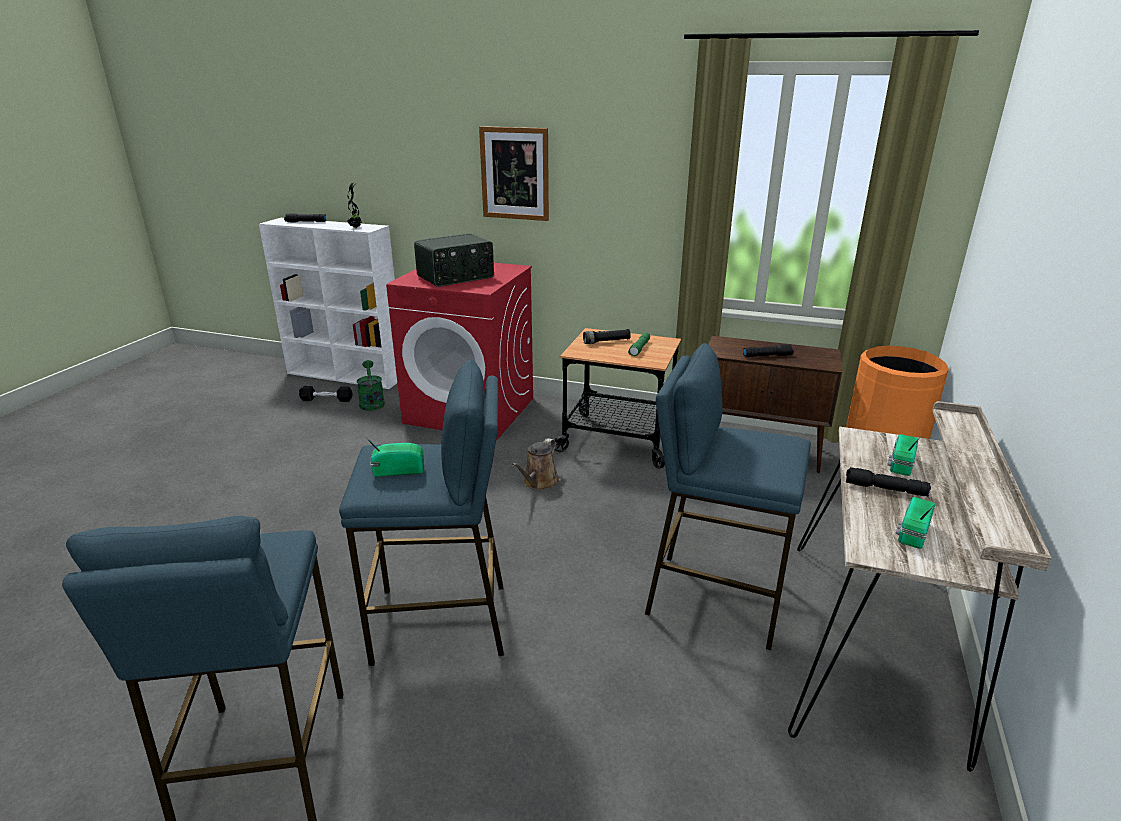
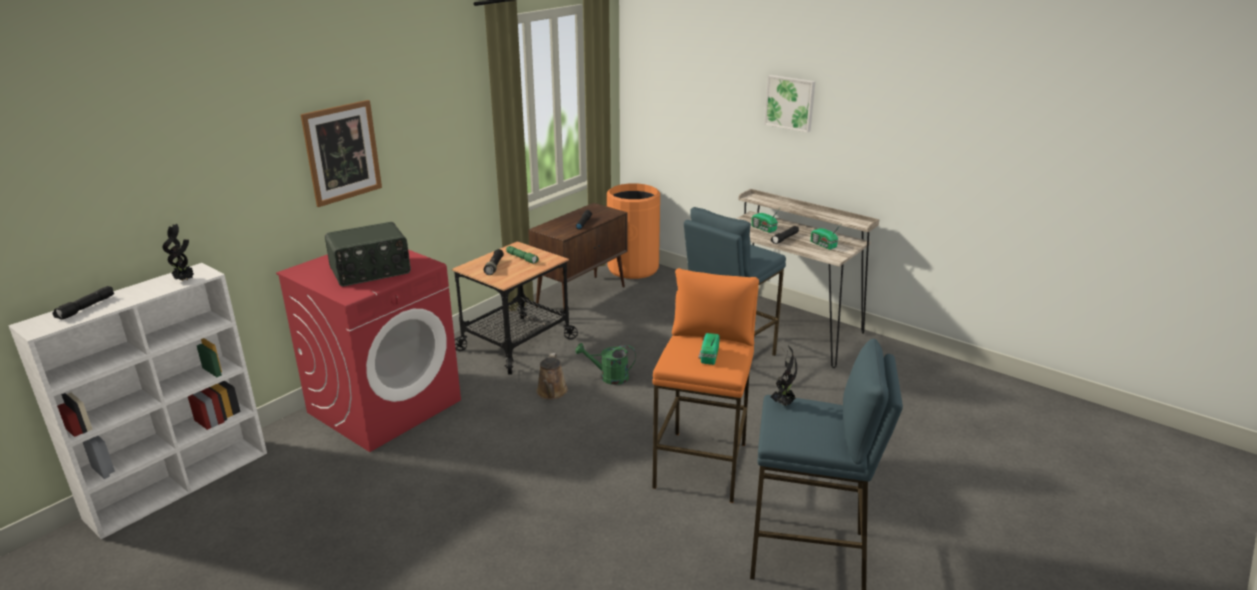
camera: 70 degrees left, 0 degrees up
(273, 543) = (784, 403): none -> potted plant
(327, 399) = (240, 504): black dumbbell -> none
(371, 402) = (290, 469): green watering can -> green watering can (609, 377)
(441, 623) = (702, 465): blue stool -> orange stool
(456, 277) = (370, 271): radio -> radio turned 75 degrees clockwise
(539, 482) = (551, 393): brown watering can -> brown watering can turned 45 degrees clockwise
(1072, 257) = (790, 103): none -> picture

